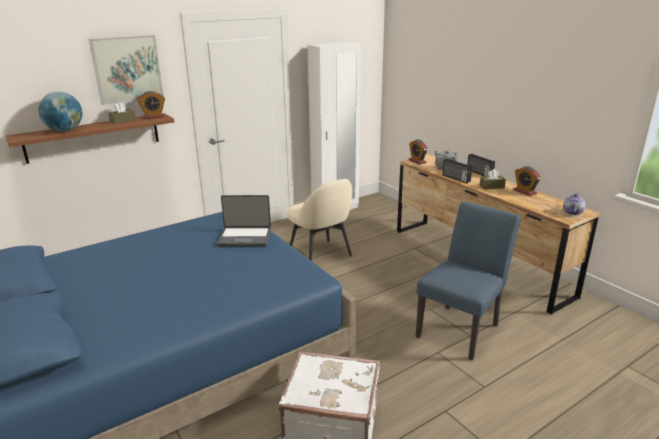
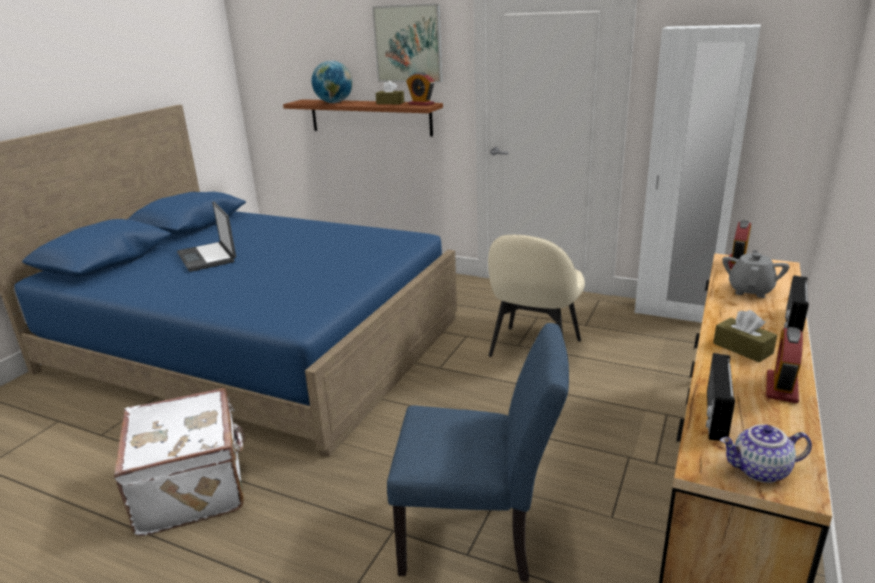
camera: 60 degrees right, 0 degrees up
(245, 237) = (363, 260): laptop -> laptop (208, 257)
(455, 178) = (718, 309): radio -> radio (714, 415)

